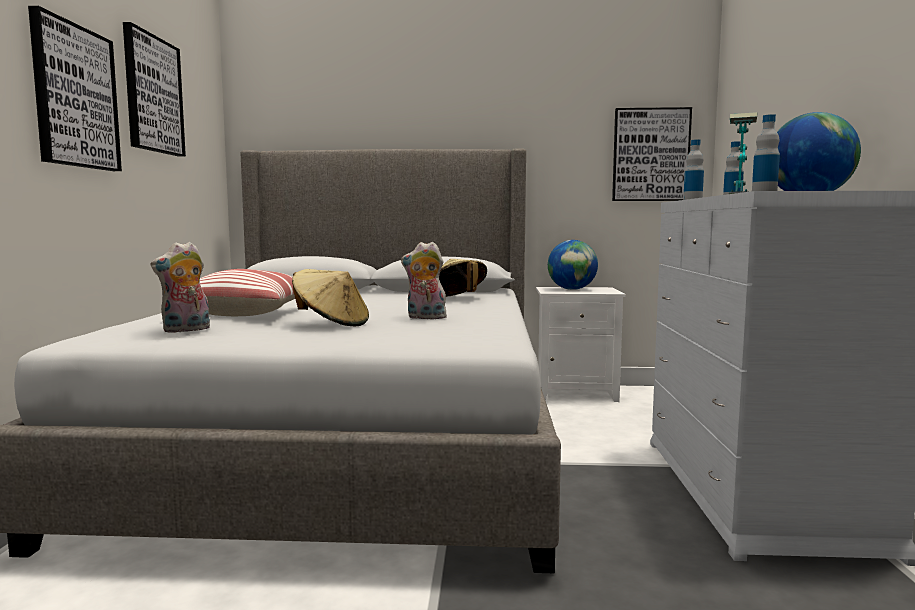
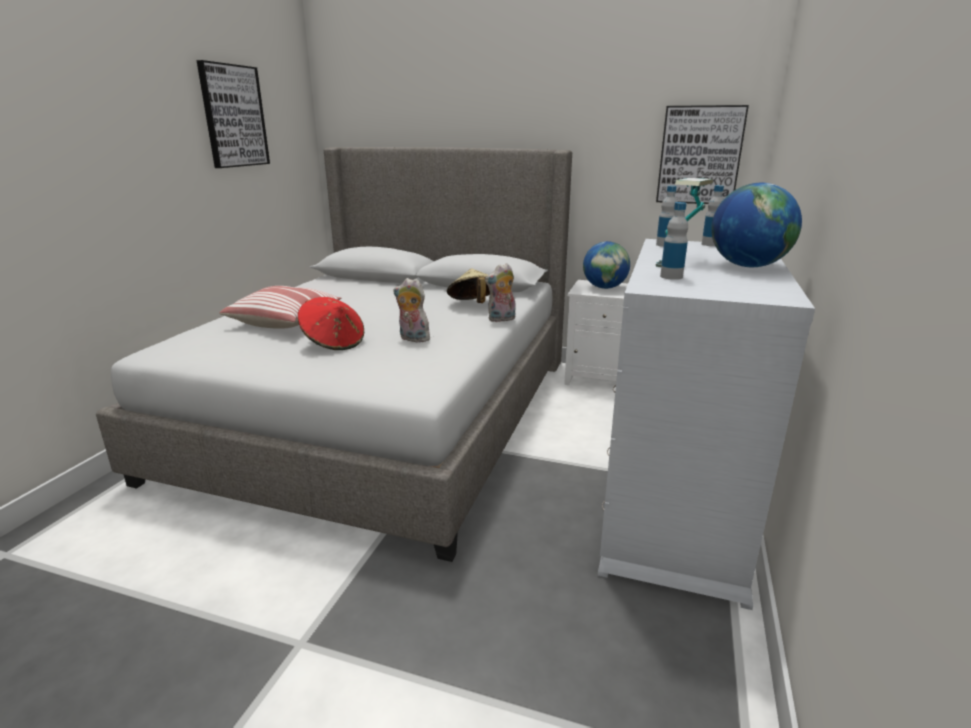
camera: 15 degrees right, 15 degrees up
(75, 97) = (156, 141): picture -> none
(186, 330) = (224, 346): plush toy -> plush toy (501, 319)
(331, 324) = (333, 343): beige hat -> red hat

